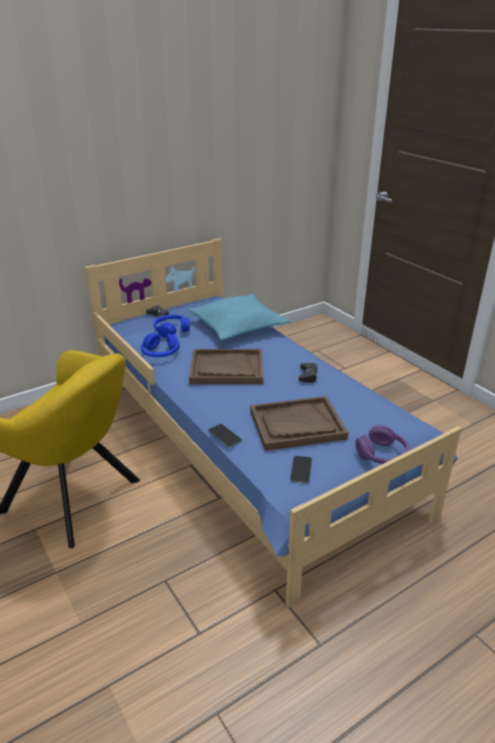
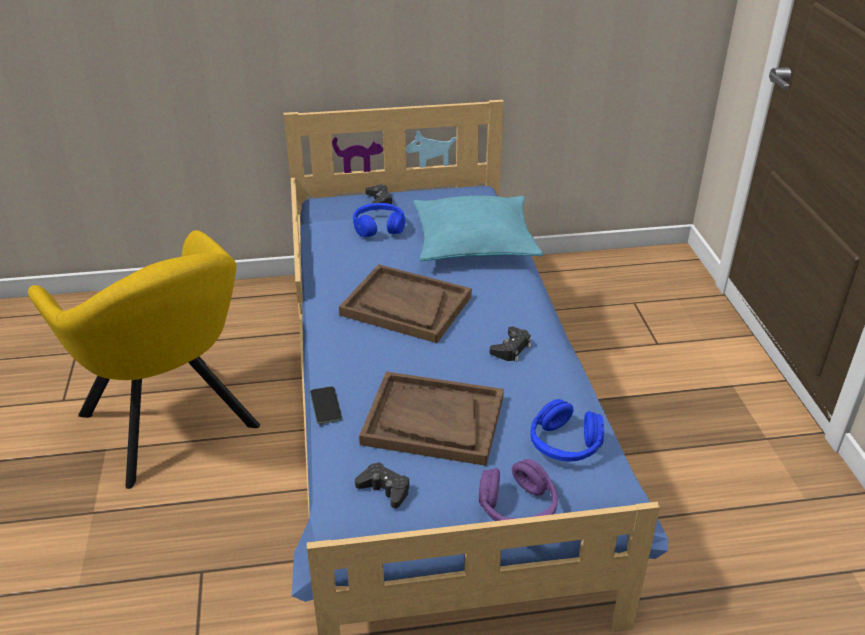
camera: 25 degrees right, 5 degrees up
(160, 353) = (338, 259): blue headphones -> blue headphones (564, 444)
(301, 470) = (384, 489): phone -> black game controller

